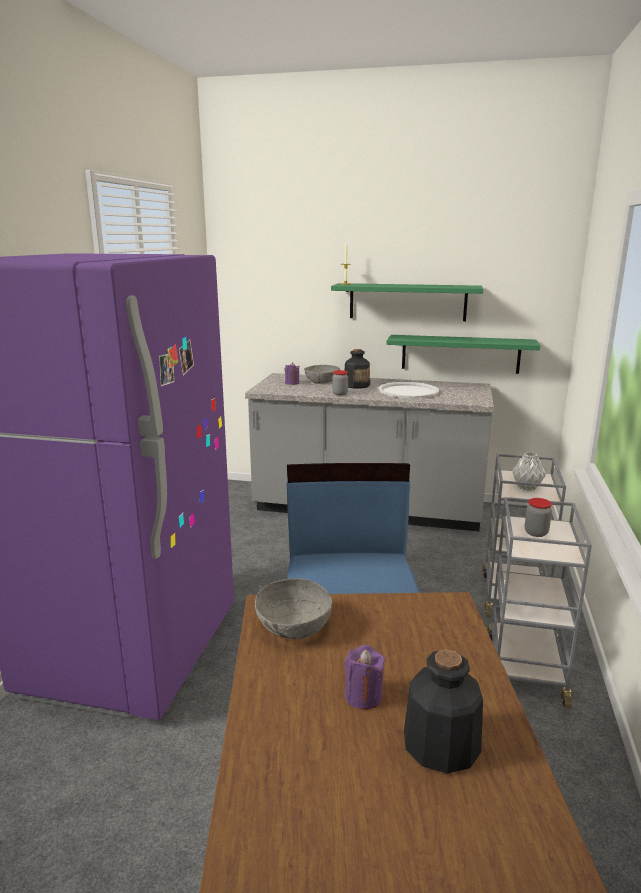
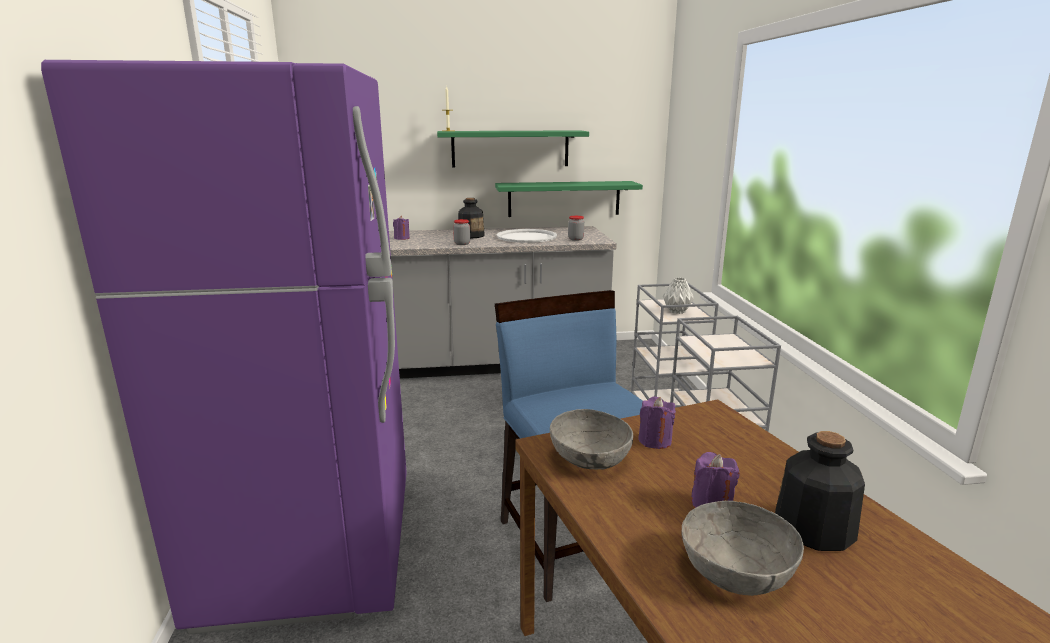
camera: 20 degrees left, 0 degrees up
(322, 381) = (432, 235): grey bowl -> grey bowl (736, 571)
(367, 622) = (655, 441): none -> purple candle
(536, 533) = (716, 346): jar -> jar (575, 239)

